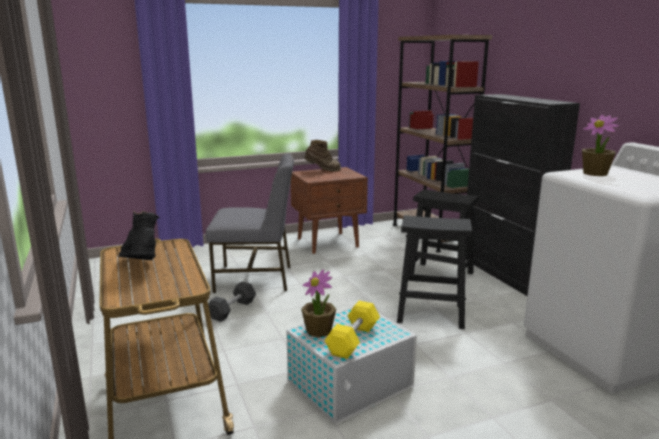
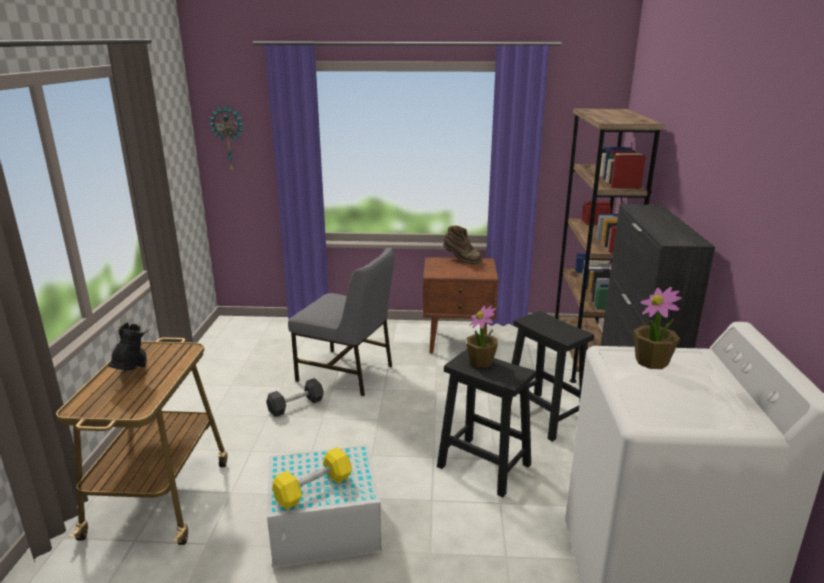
camera: 25 degrees right, 5 degrees up
(88, 70) = (229, 139): none -> wall clock
(319, 331) = (295, 467): potted plant -> potted plant (481, 362)

